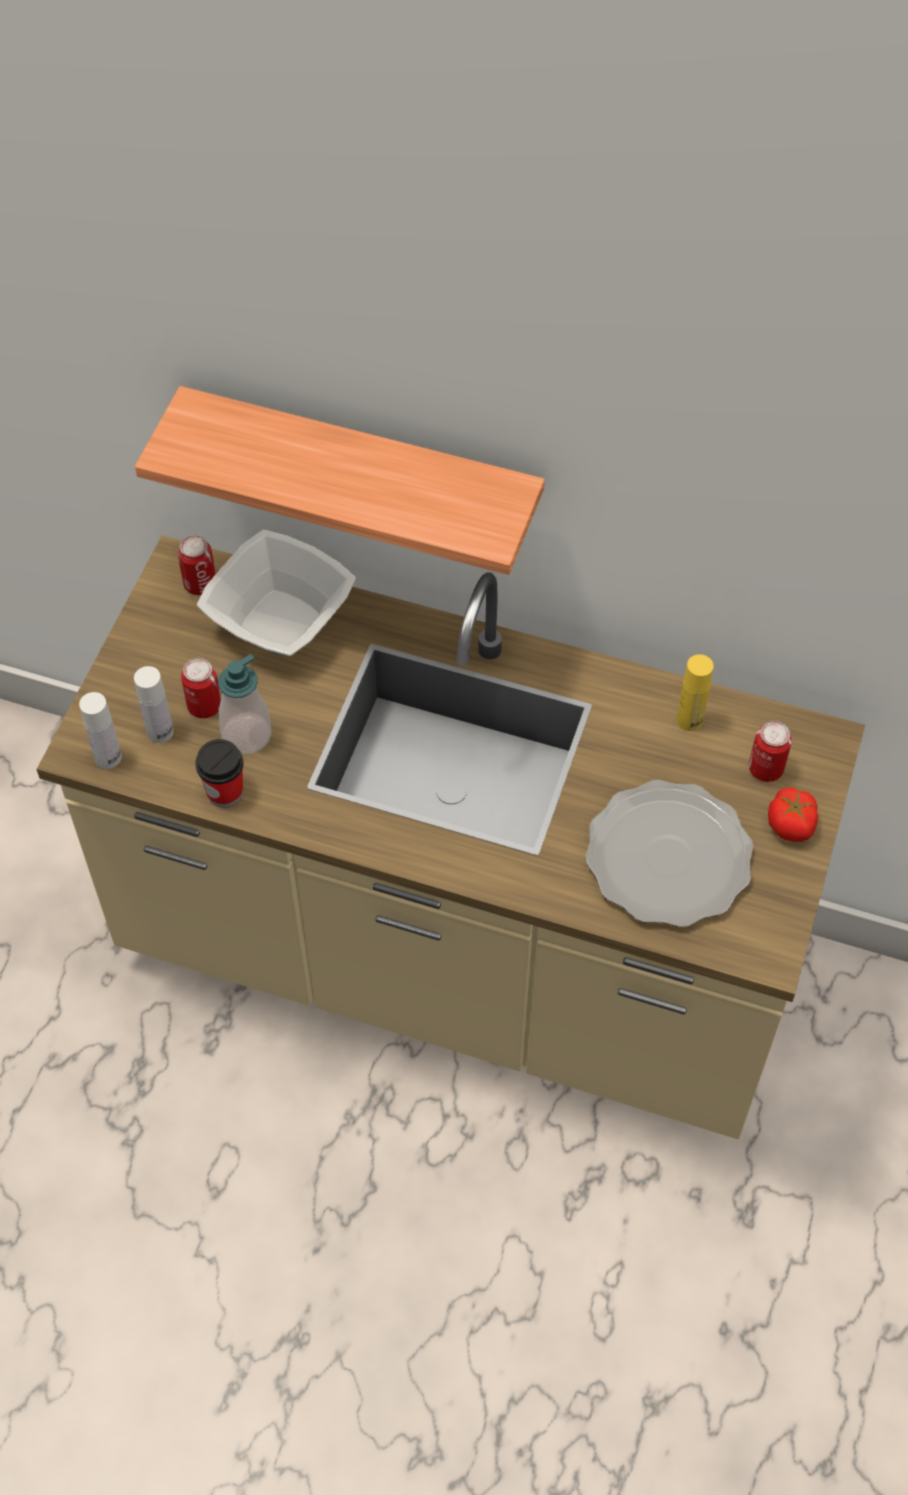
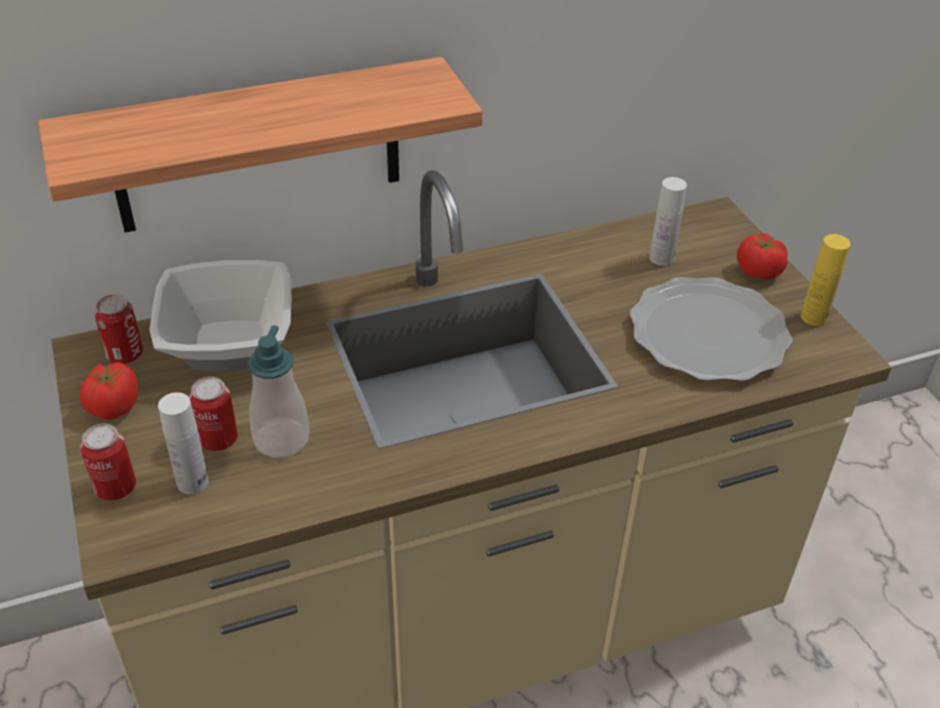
camera: 40 degrees left, 15 degrees down
(108, 757) = (157, 532): white bottle -> white bottle (661, 258)
(157, 630) = (113, 407): none -> tomato
(225, 792) = (305, 493): cup -> none
(689, 720) = (619, 248): yellow bottle -> yellow bottle (813, 317)
(765, 768) = (701, 250): can -> can (115, 487)

